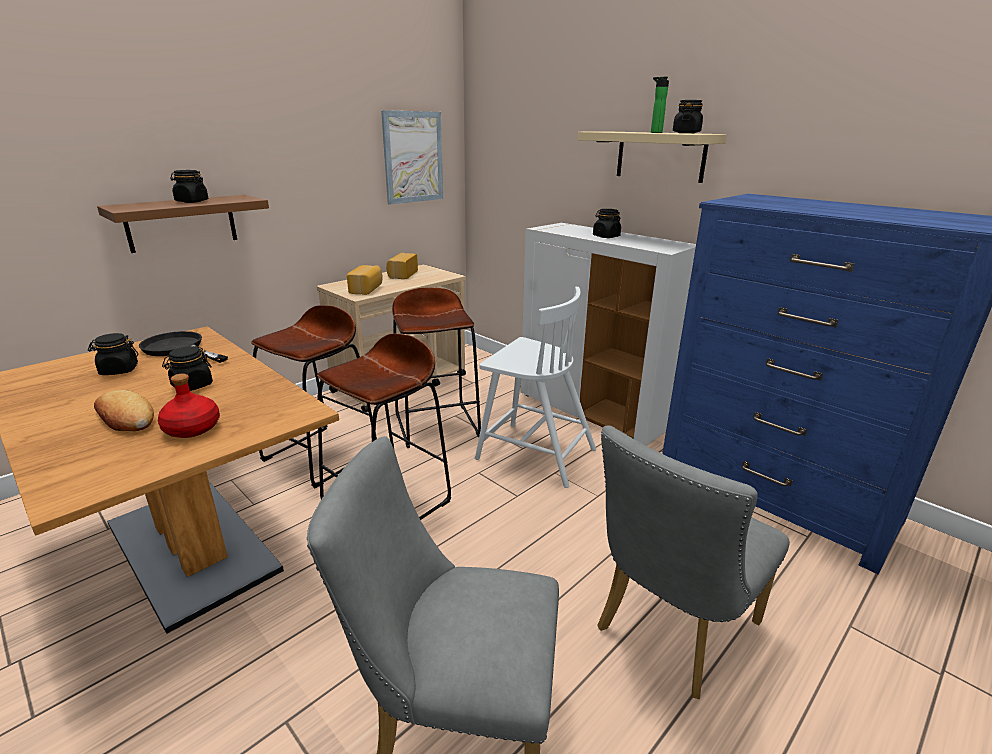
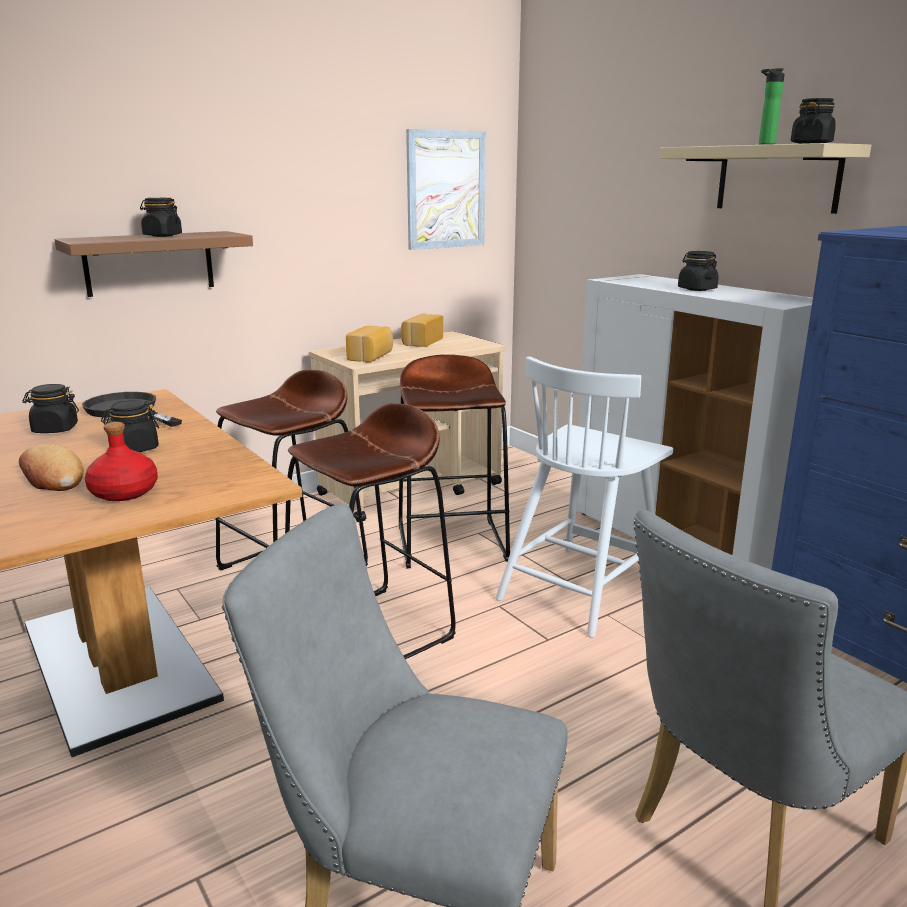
camera: 10 degrees right, 5 degrees down
(534, 453) = (581, 588): white chair -> white chair turned 90 degrees clockwise

